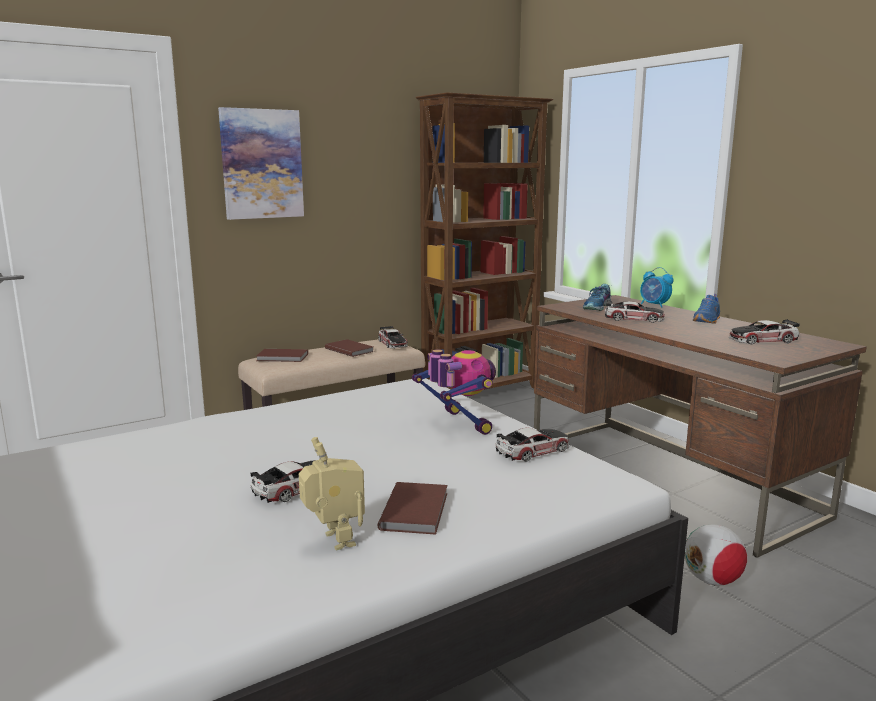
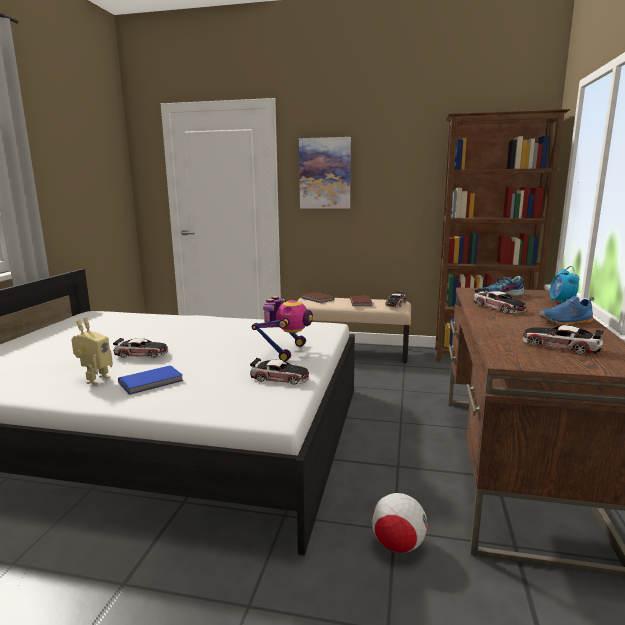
camera: 45 degrees right, 0 degrees up
(417, 510) = (152, 382): brown book -> blue book

